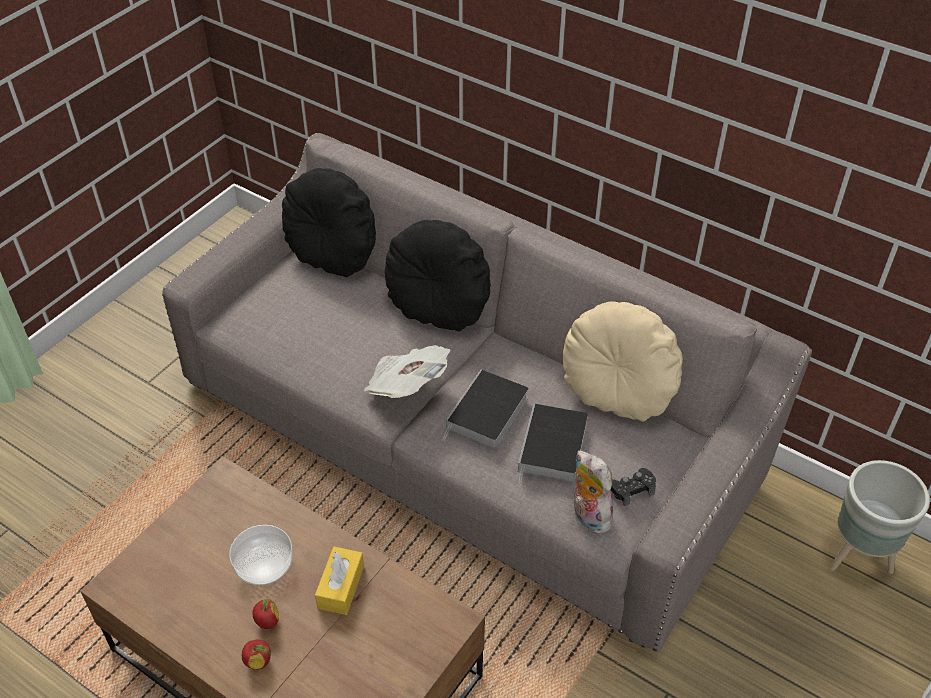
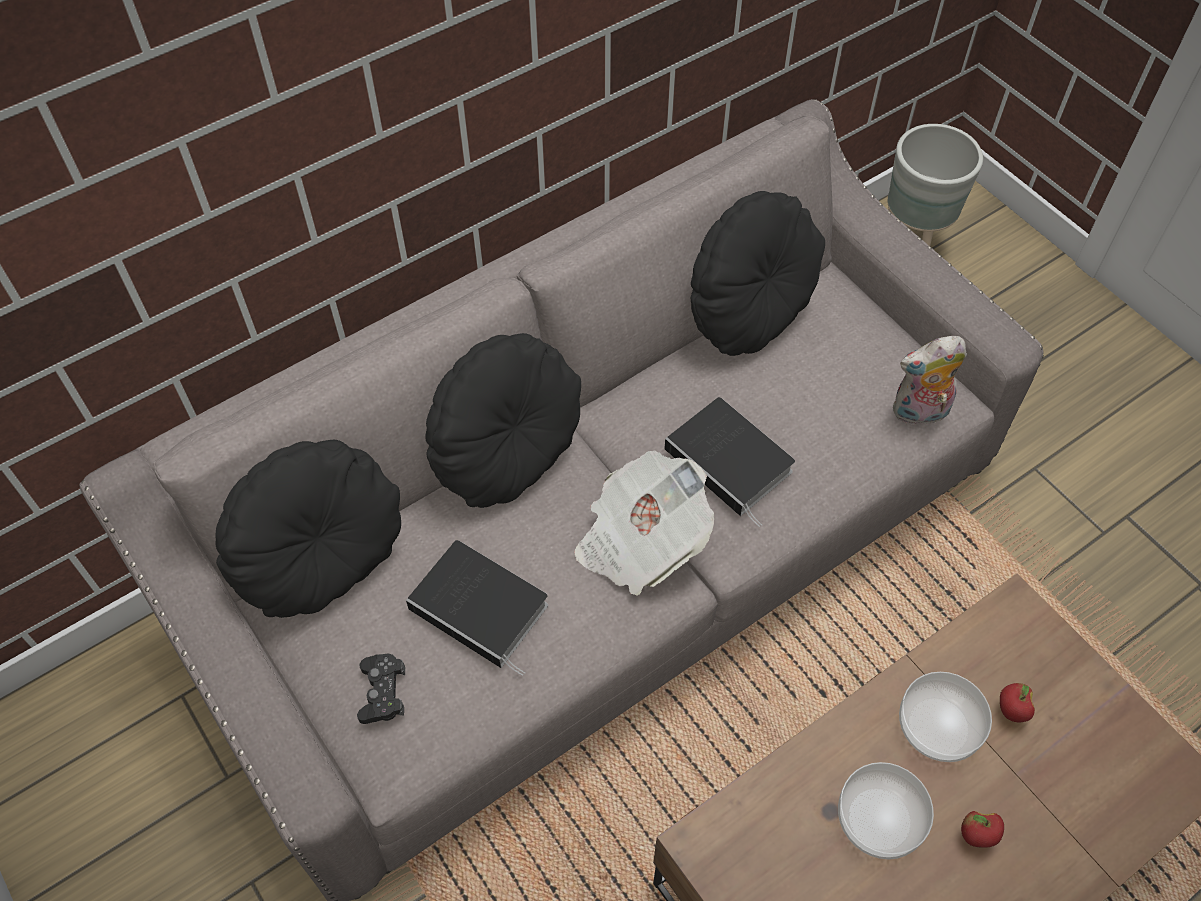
camera: 70 degrees left, 10 degrees up
(258, 661) = (1036, 861): apple -> apple (1010, 710)
(341, 587) = (939, 726): yellow tissue box -> bowl
(553, 449) = (813, 410): book -> book (483, 608)
(616, 397) = (749, 320): beige pillow -> black pillow
(631, 489) = (897, 356): black game controller -> black game controller (382, 692)

